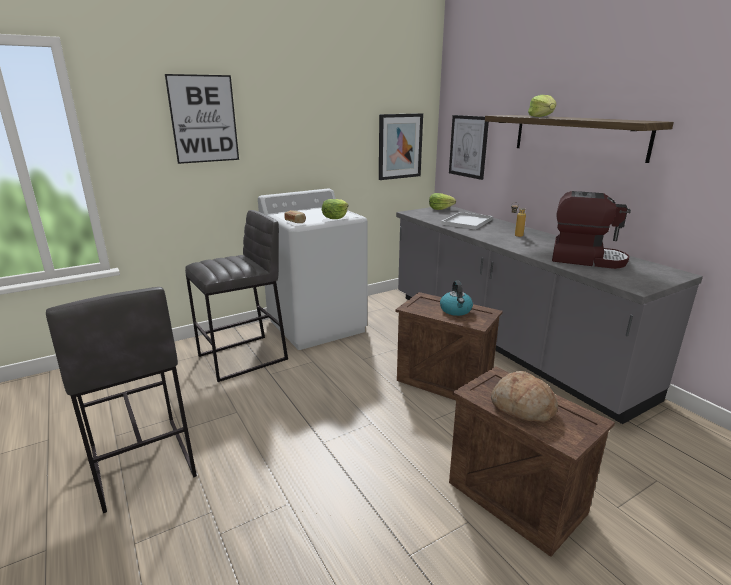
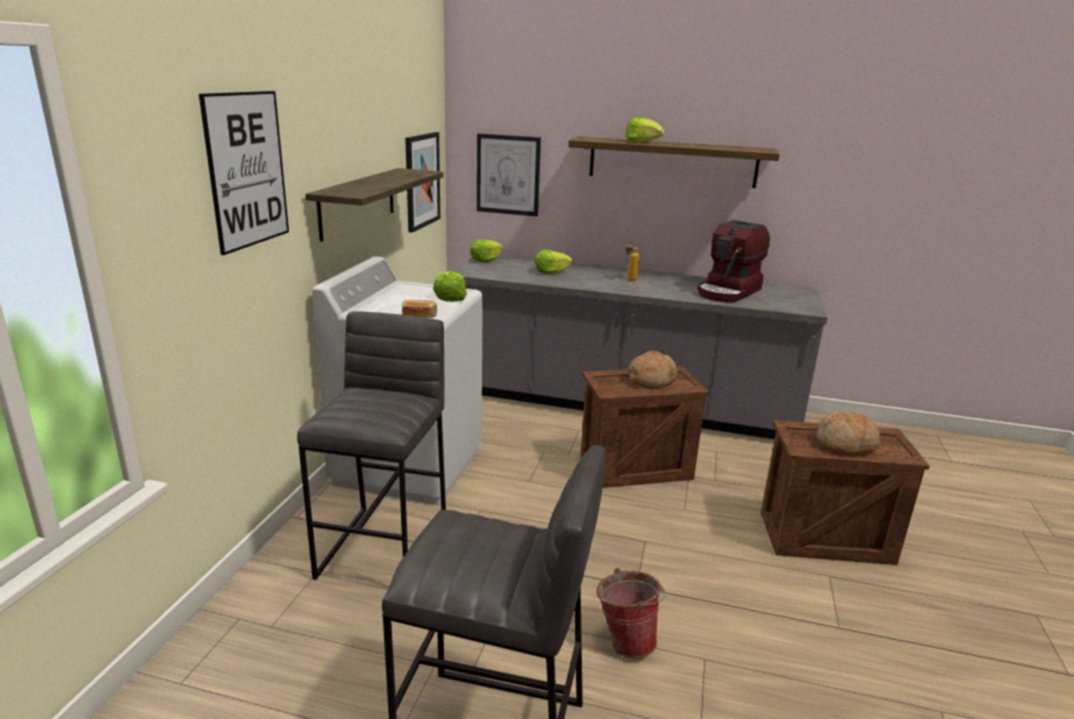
camera: 45 degrees left, 0 degrees up
(268, 463) = (625, 640): none -> bucket
(316, 151) = (358, 202): none -> shelf
(456, 310) = (651, 380): kettle -> bread
(467, 221) = (551, 272): white tray -> lettuce
(585, 259) = (729, 292): coffee machine -> coffee machine turned 150 degrees clockwise

